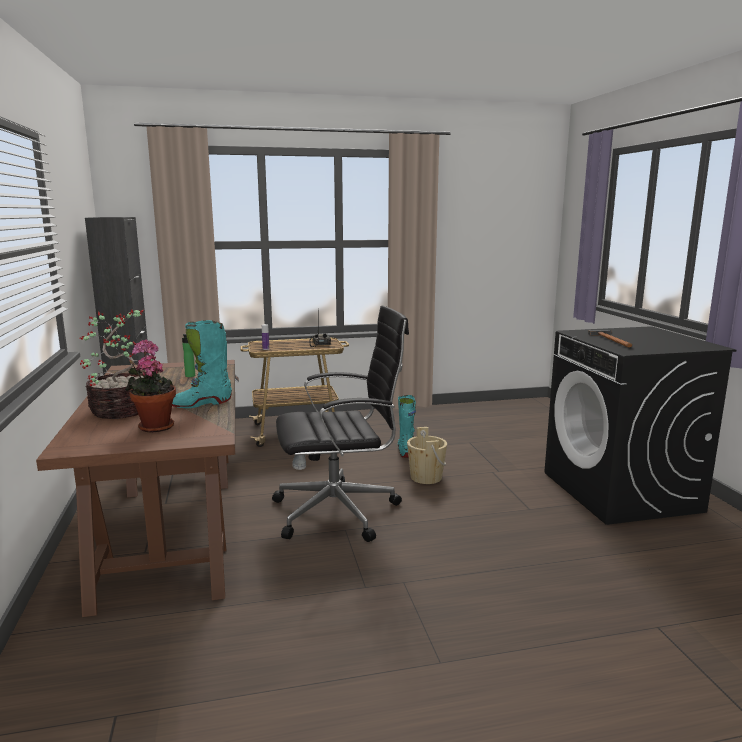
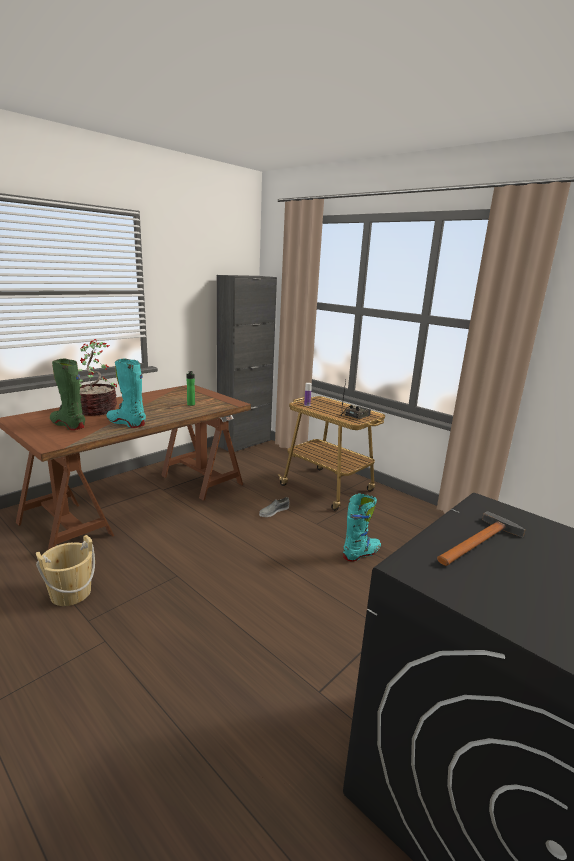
camera: 55 degrees right, 5 degrees up
(154, 426) = (68, 425): potted plant -> green boot
(340, 511) = (206, 561): black office chair -> none
(426, 477) = (318, 586): beige bucket -> beige bucket (70, 593)

